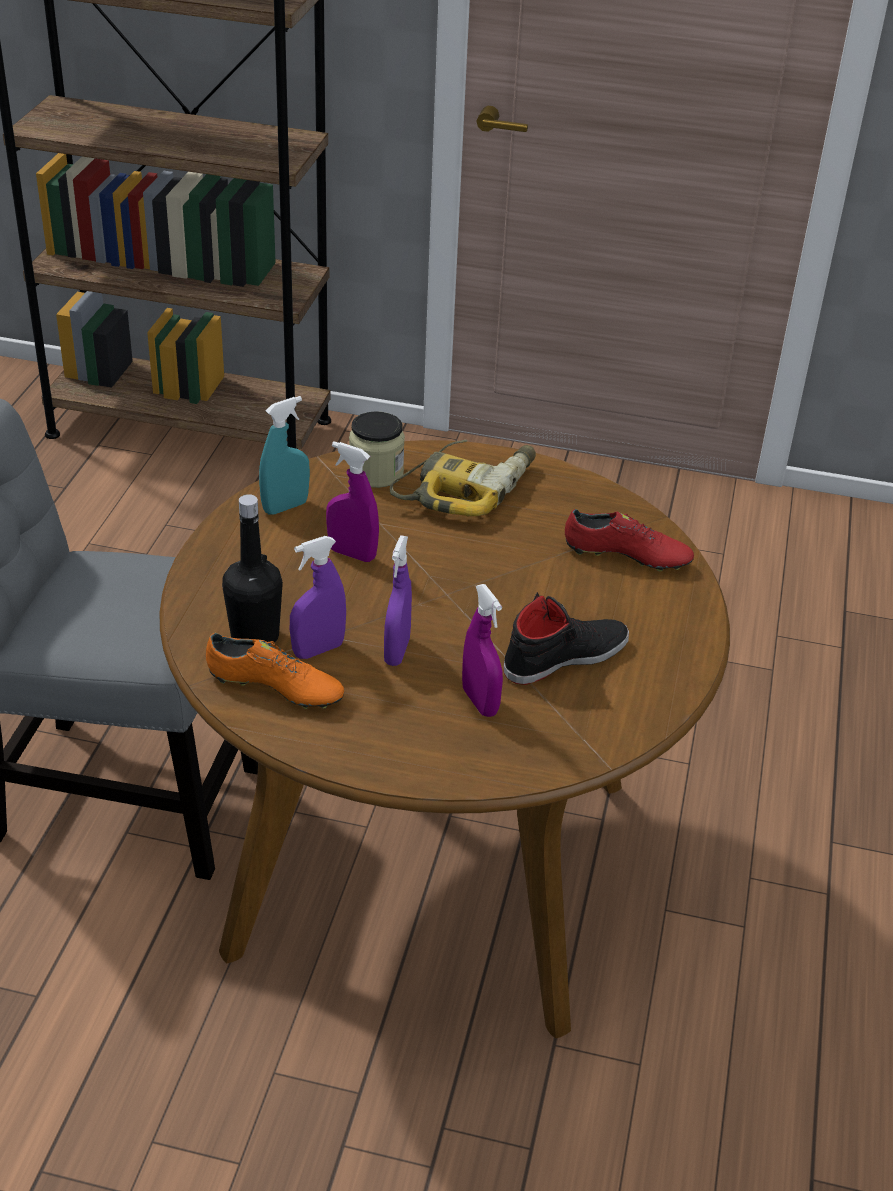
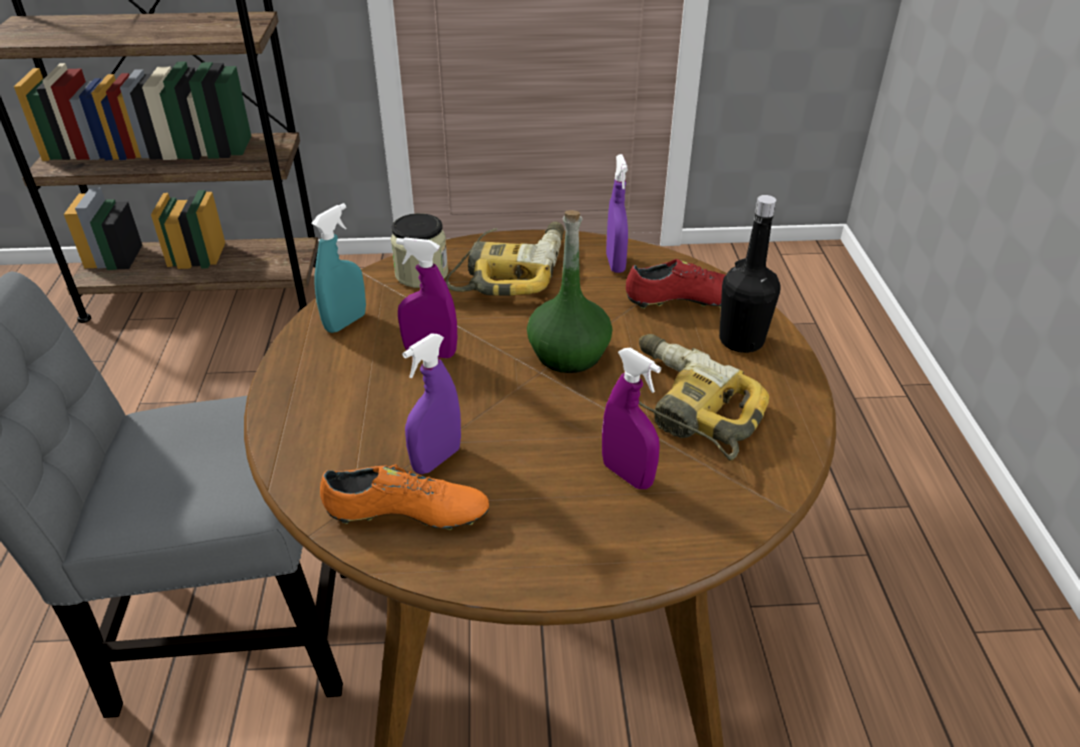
camera: 15 degrees left, 0 degrees up
(255, 636) = (363, 461): black bottle -> black bottle (741, 340)
(397, 651) = (518, 441): purple spray bottle -> purple spray bottle (615, 263)
(481, 583) = (568, 354): none -> green bottle
(564, 656) = (683, 407): black shoe -> power drill

